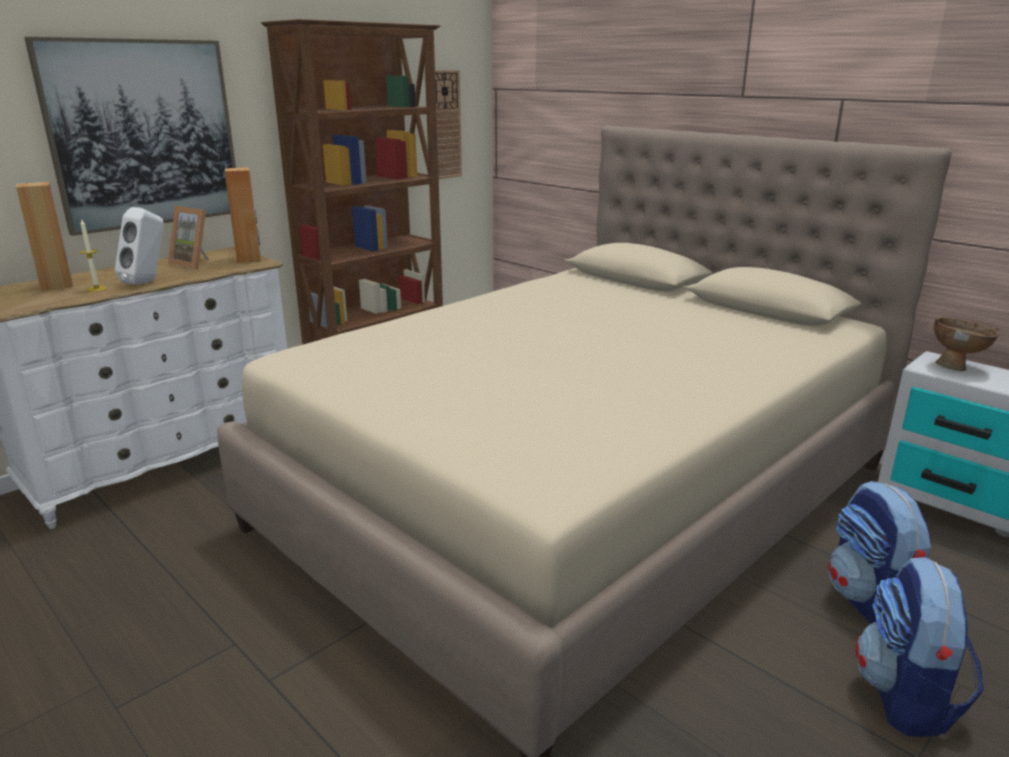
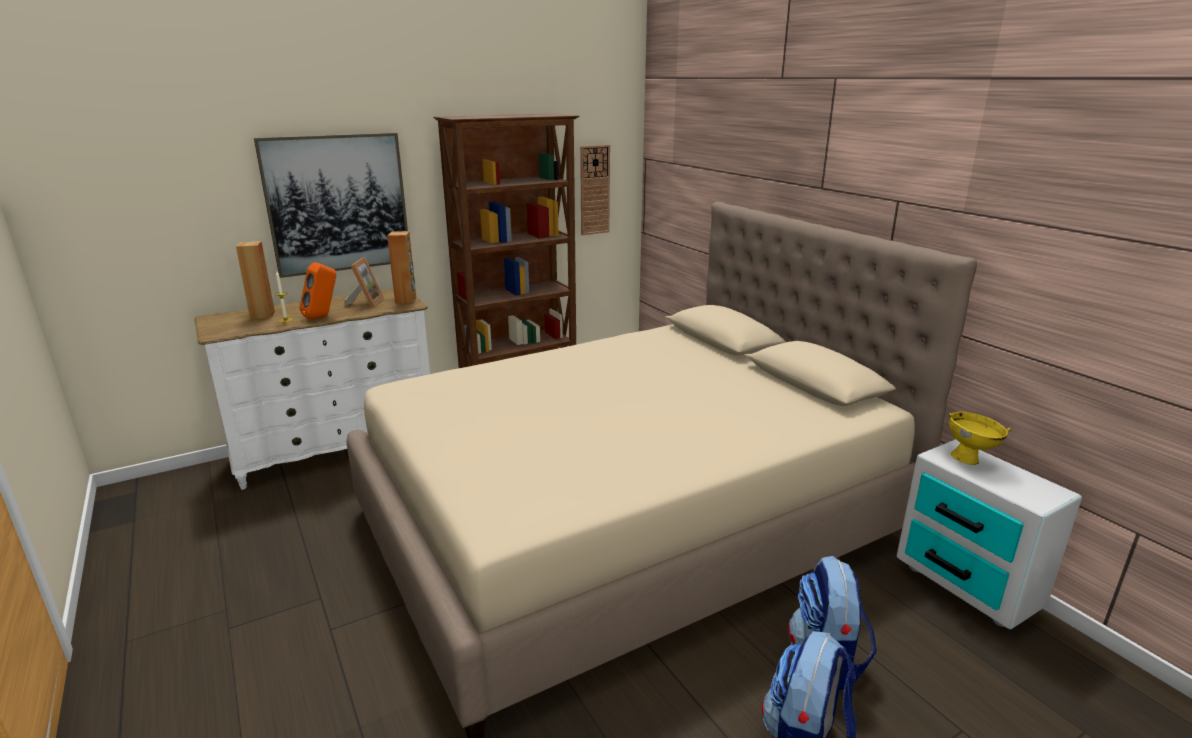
camera: 15 degrees right, 0 degrees up
(148, 282) = (323, 317): white speaker -> orange speaker
(196, 264) = (366, 302): picture frame -> picture frame turned 135 degrees counterclockwise
(957, 367) = (971, 460): brown bowl -> yellow bowl

